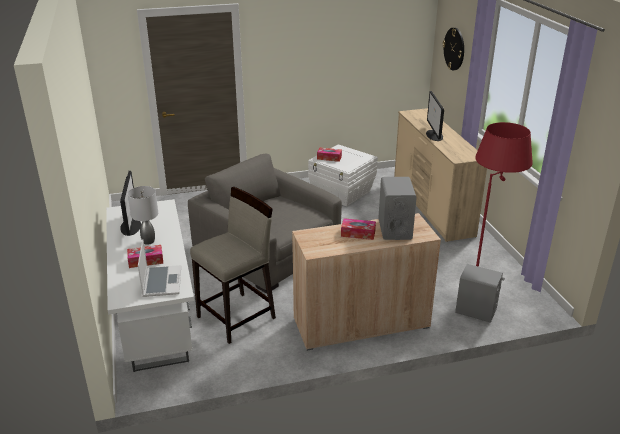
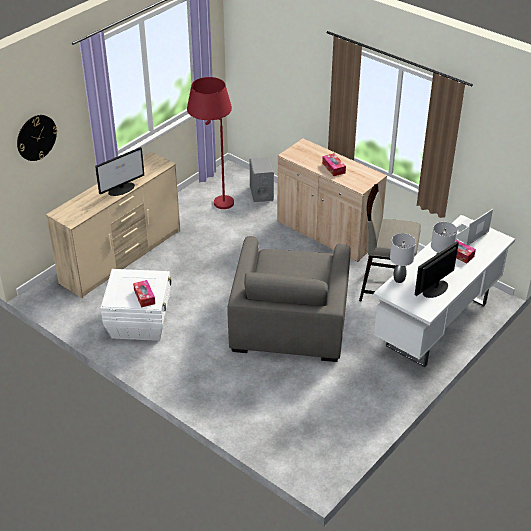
camera: 125 degrees left, 10 degrees up
(168, 216) = (399, 279): none -> grey table lamp
(394, 229) = (311, 157): grey speaker -> none

